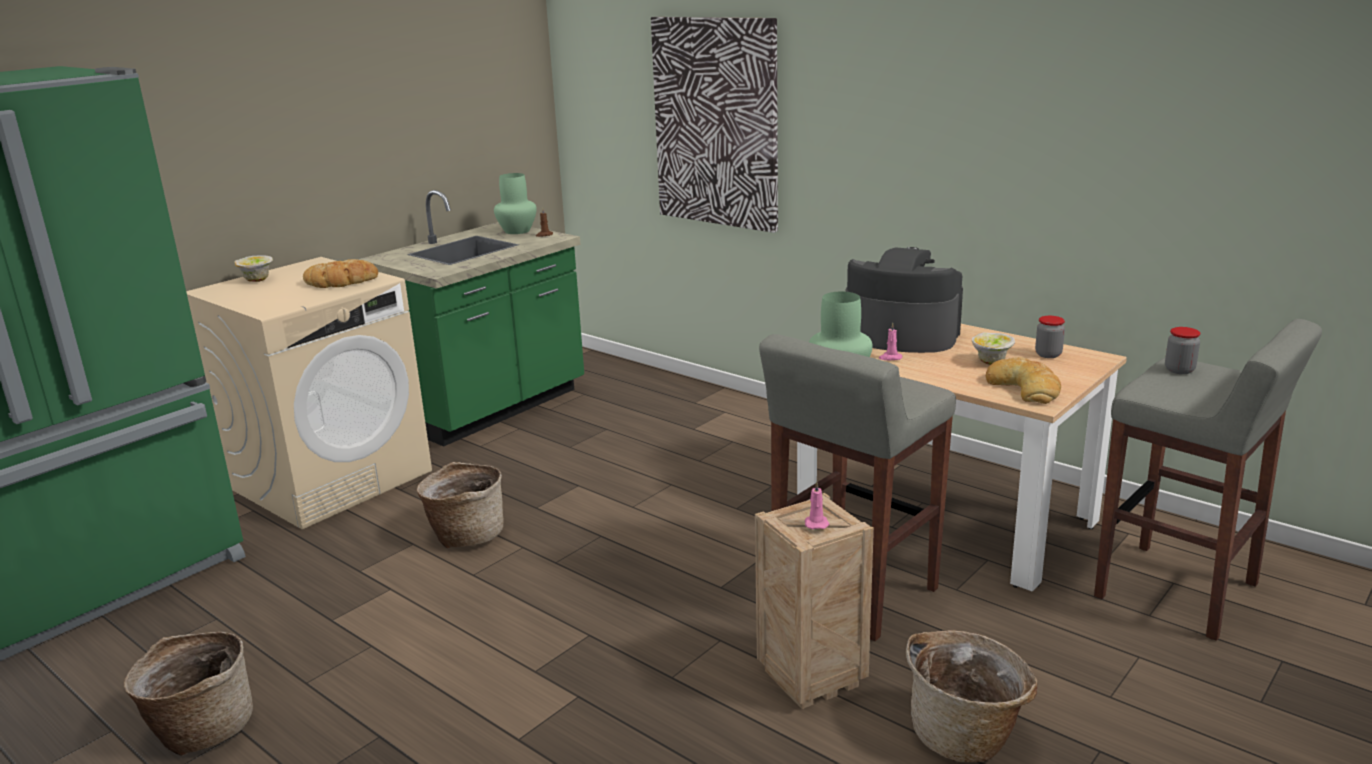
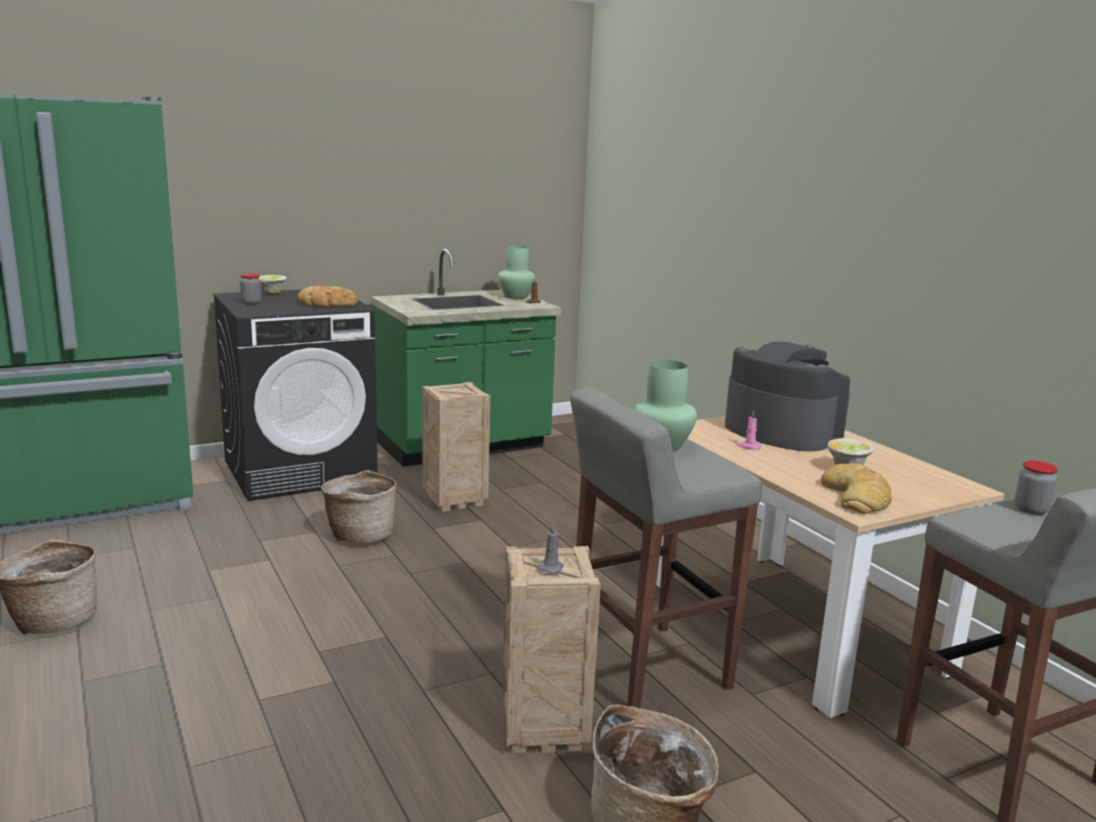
camera: 20 degrees right, 5 degrees down
(331, 479) = (300, 471): beige washing machine -> black washing machine
(533, 472) = (454, 501): none -> crate
(716, 123) = (695, 219): picture -> none
(816, 523) = (551, 567): pink candle -> grey candle
(1048, 354) = (916, 475): jar -> jar (251, 303)

